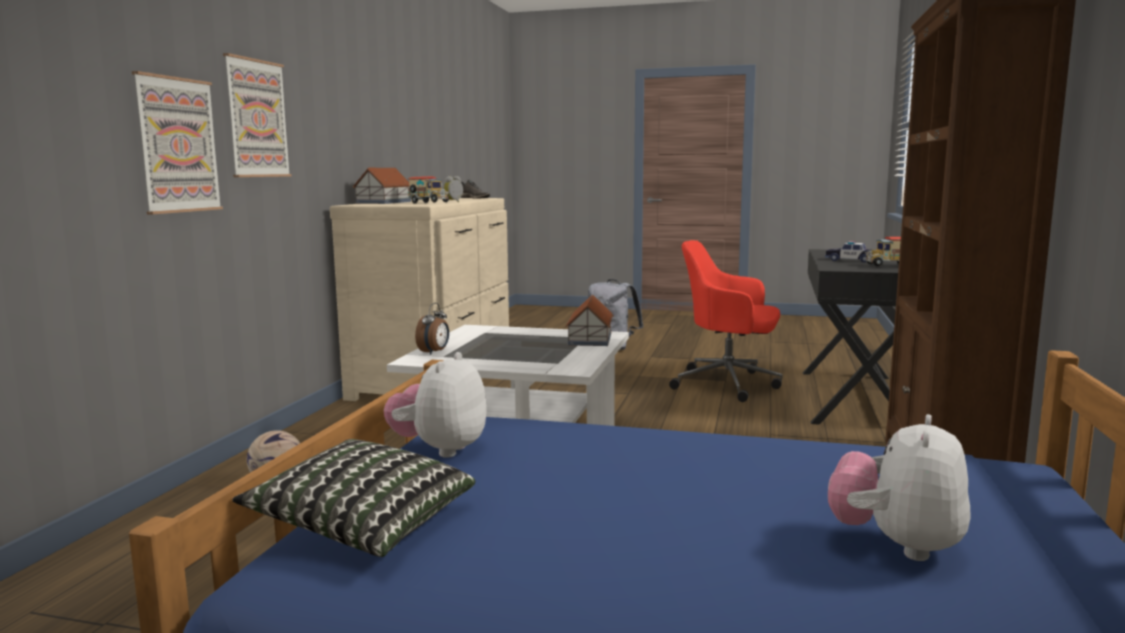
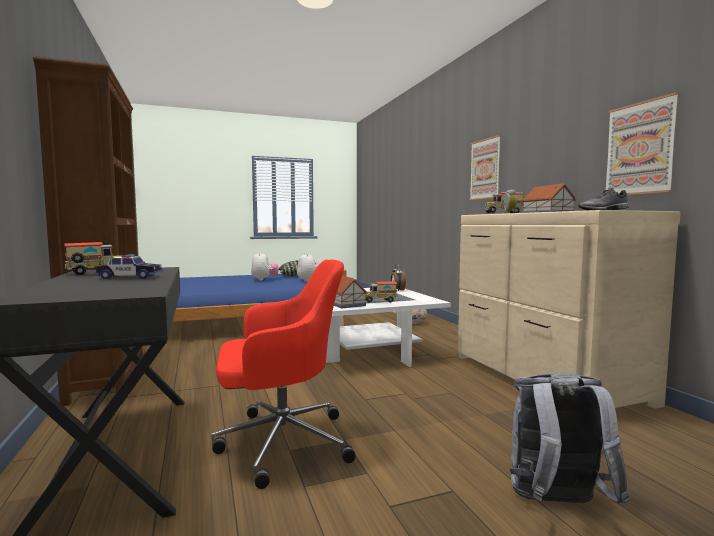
camera: 145 degrees right, 5 degrees down
(177, 145) = (453, 189): picture -> picture (640, 149)
(538, 336) = (379, 301): none -> toy truck
(896, 545) = (183, 282): plush toy -> plush toy (264, 279)

